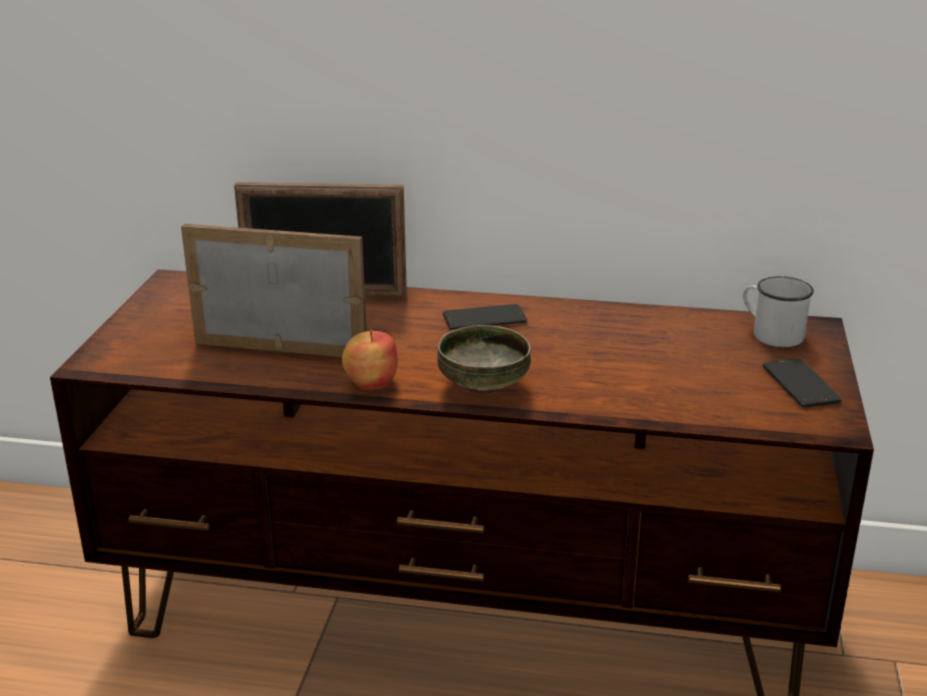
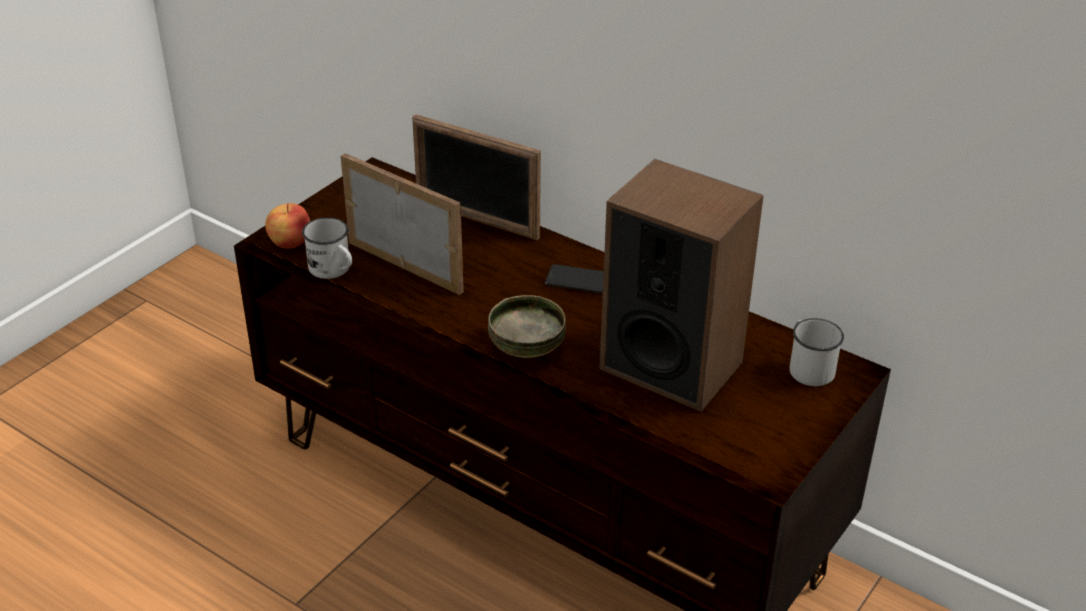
camera: 25 degrees right, 10 degrees up
(198, 371) = (333, 270): none -> white mug
(371, 382) = (446, 319): apple -> apple (290, 242)
(644, 363) = (671, 365): none -> speaker
(800, 384) = (782, 426): phone -> none

